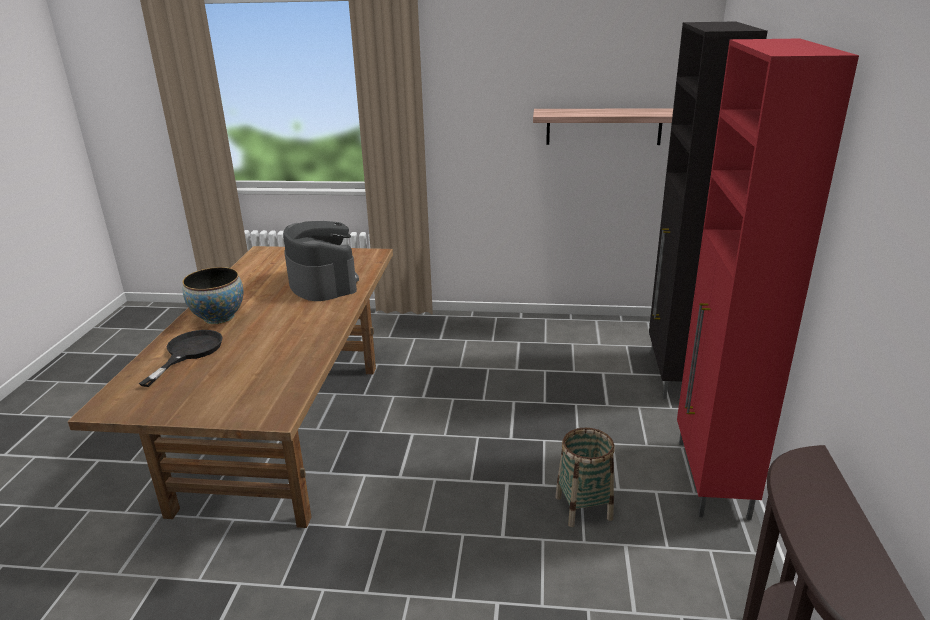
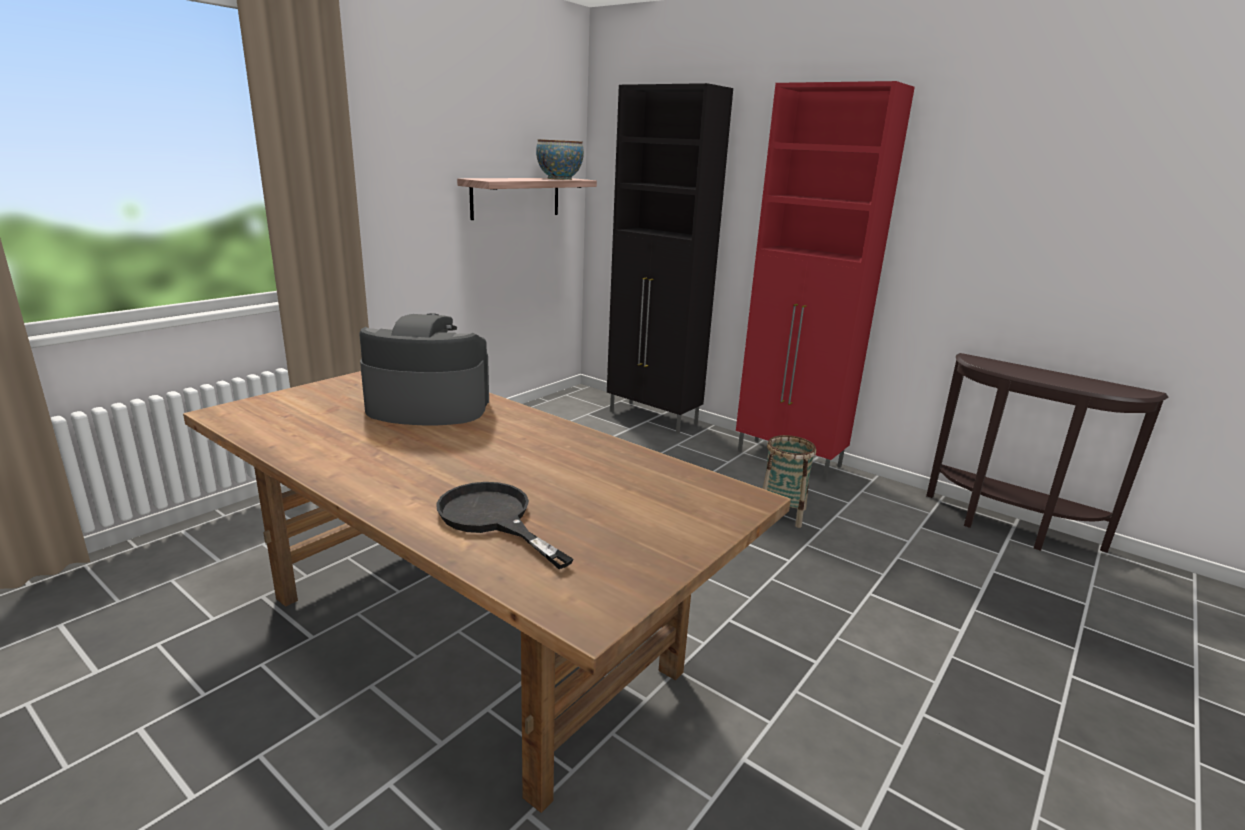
camera: 60 degrees left, 5 degrees down
(219, 317) = (408, 479): bowl -> bowl (559, 179)

